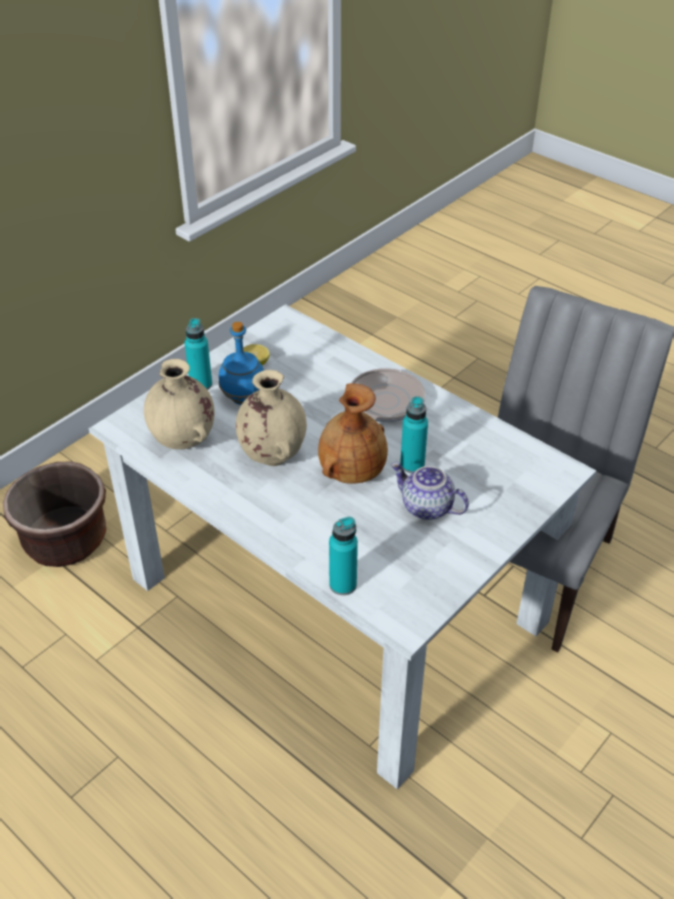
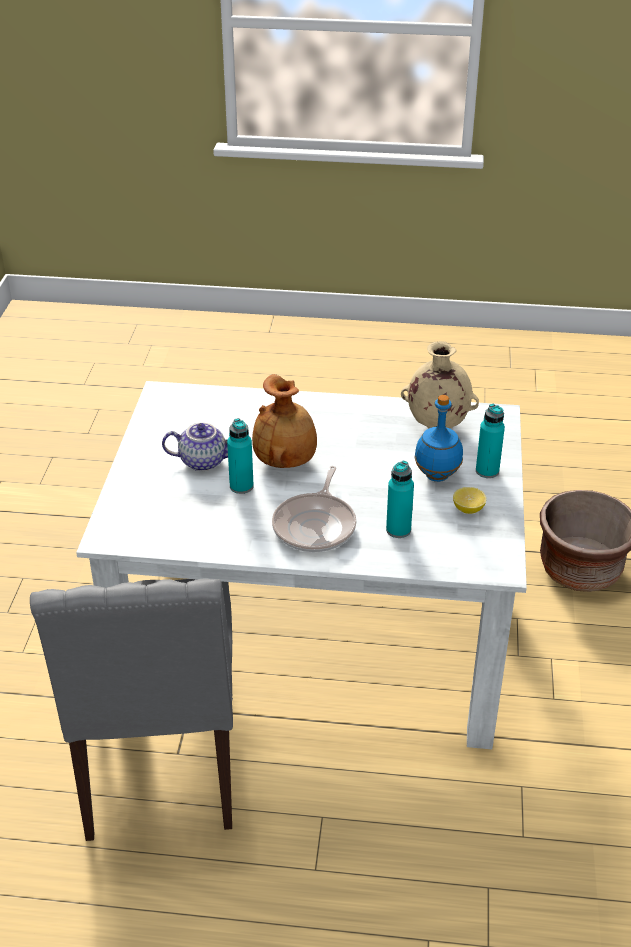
camera: 145 degrees right, 5 degrees down
(272, 456) = (358, 445): beige vase -> none
(343, 584) = (222, 395): turquoise bottle -> turquoise bottle (398, 530)

